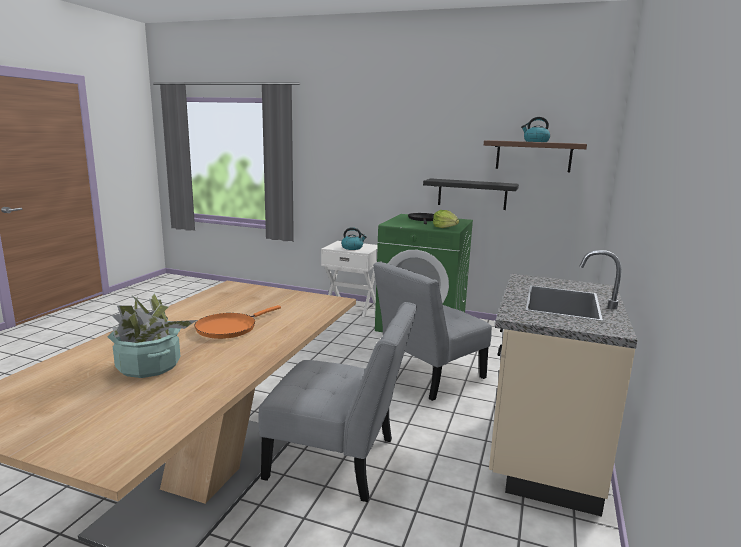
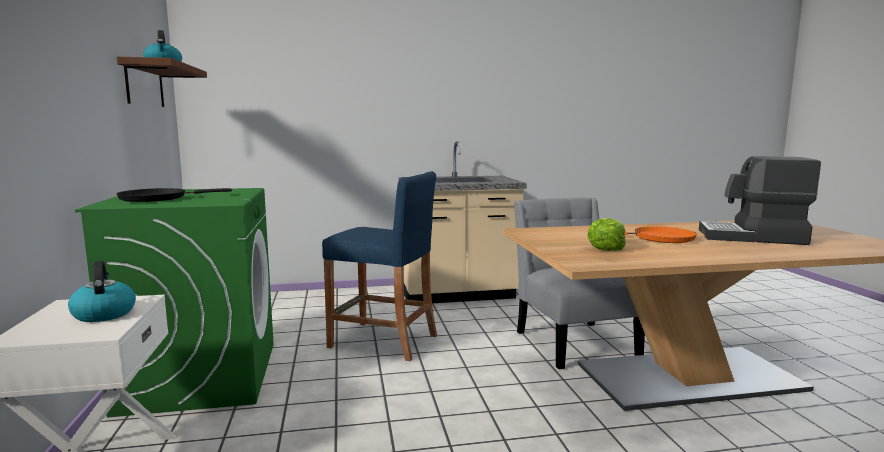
camera: 120 degrees left, 5 degrees down
(148, 366) = (752, 237): potted plant -> coffee machine
(427, 376) = (383, 341): grey chair -> blue stool
(445, 227) = (233, 191): lettuce -> lettuce (606, 248)
(472, 194) = (119, 148): black shelf -> none

